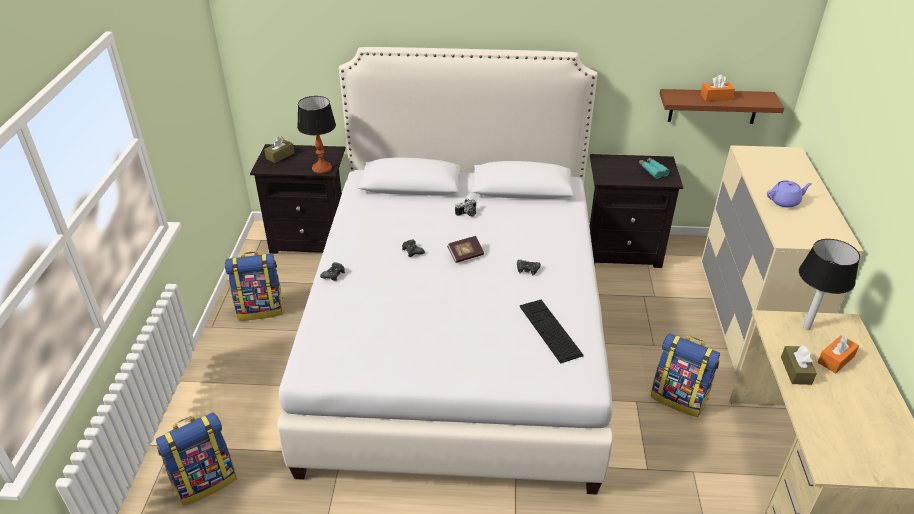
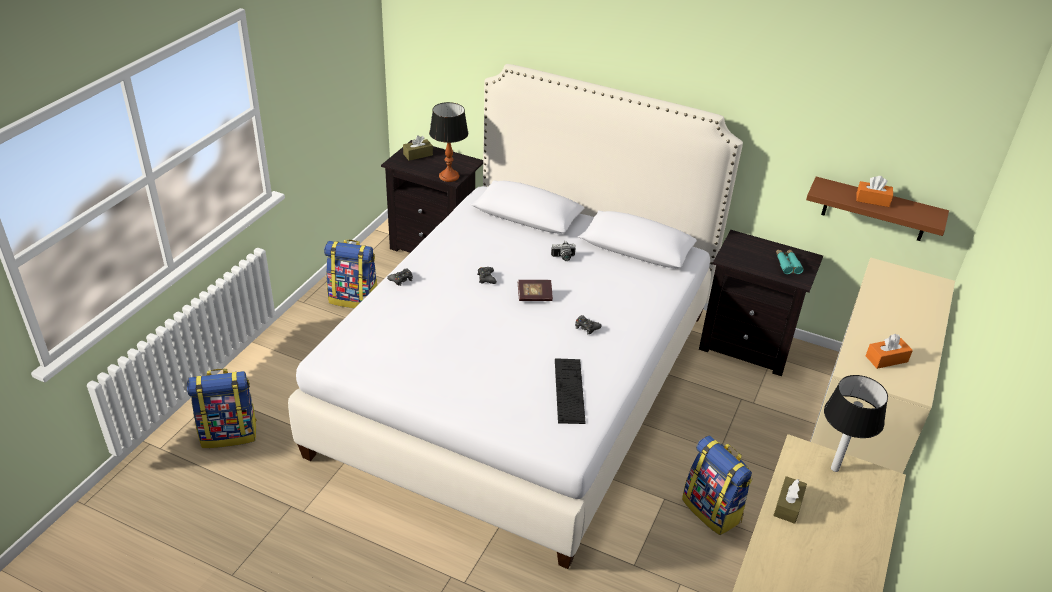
camera: 20 degrees right, 0 degrees up
(785, 201) = (883, 332): purple teapot -> none
(835, 359) = (841, 509): orange tissue box -> orange tissue box (886, 359)

